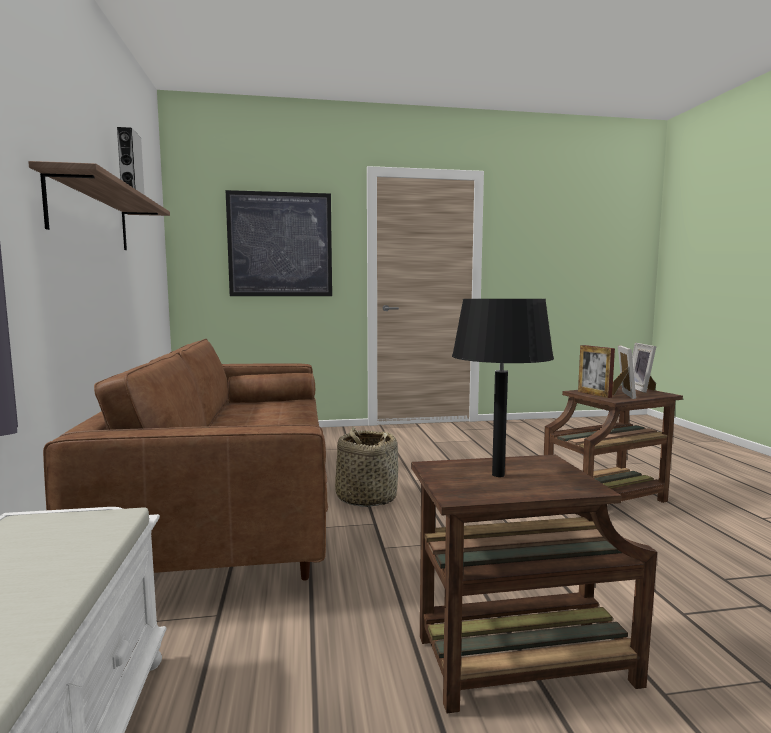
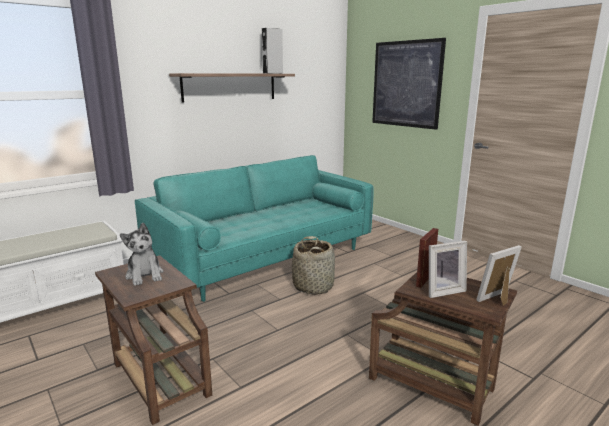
camera: 60 degrees right, 10 degrees up
(233, 505) = (263, 258): brown sofa -> turquoise sofa
(497, 475) = (145, 275): black table lamp -> plush toy

